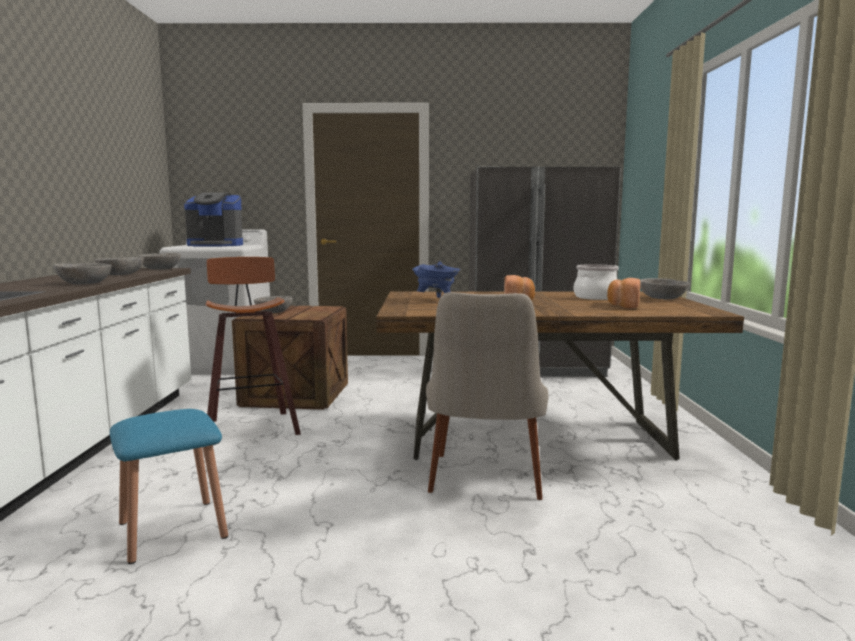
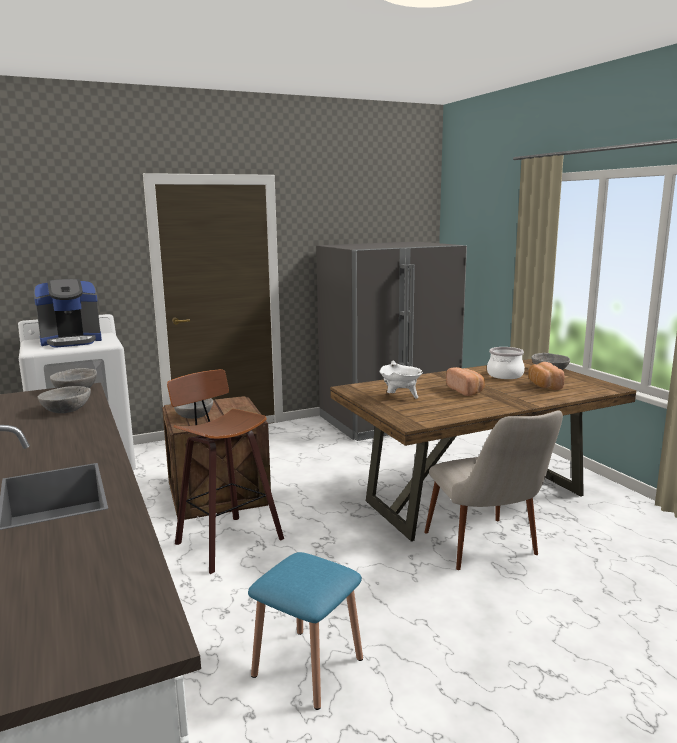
camera: 25 degrees left, 5 degrees up
(84, 283) = (87, 438): grey bowl -> none
(436, 300) = (400, 397): blue cooking pot -> white cooking pot

